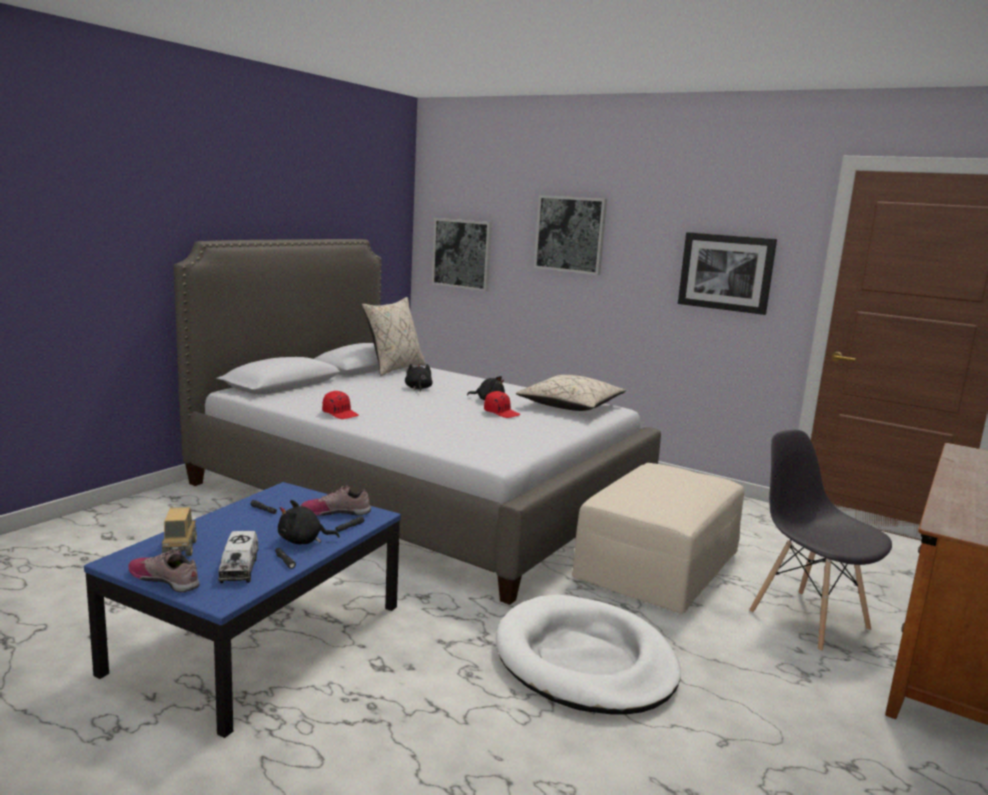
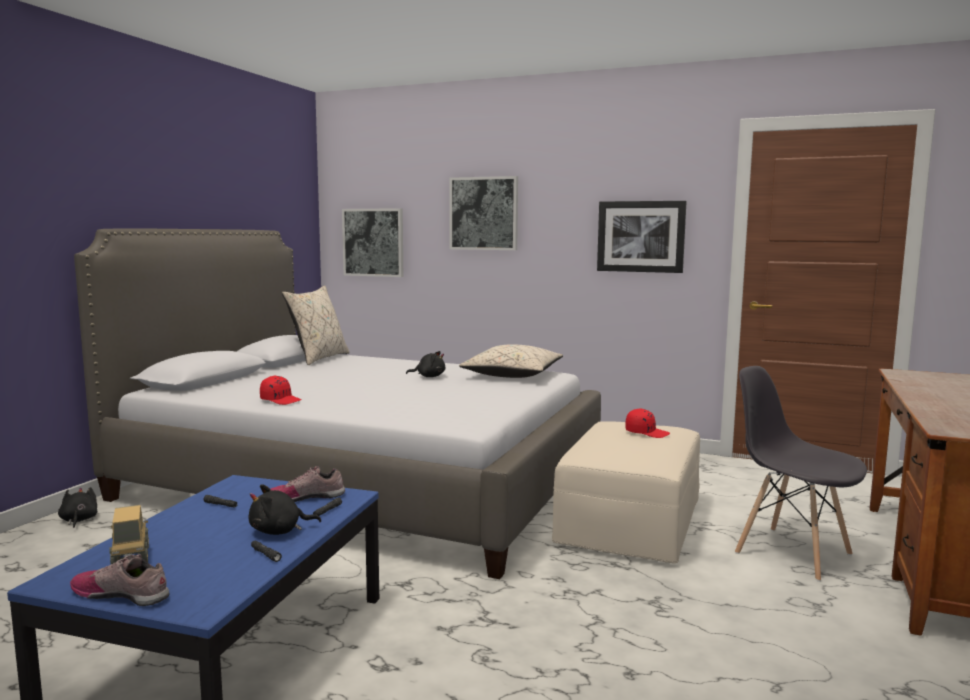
camera: 10 degrees left, 5 degrees down
(239, 568) = (213, 569): toy truck -> none
(418, 388) = (352, 373): black plush toy -> black plush toy (78, 520)
(502, 413) = (449, 386): red cap -> red cap (646, 433)
(585, 661) = (600, 626): white dog bed -> none

